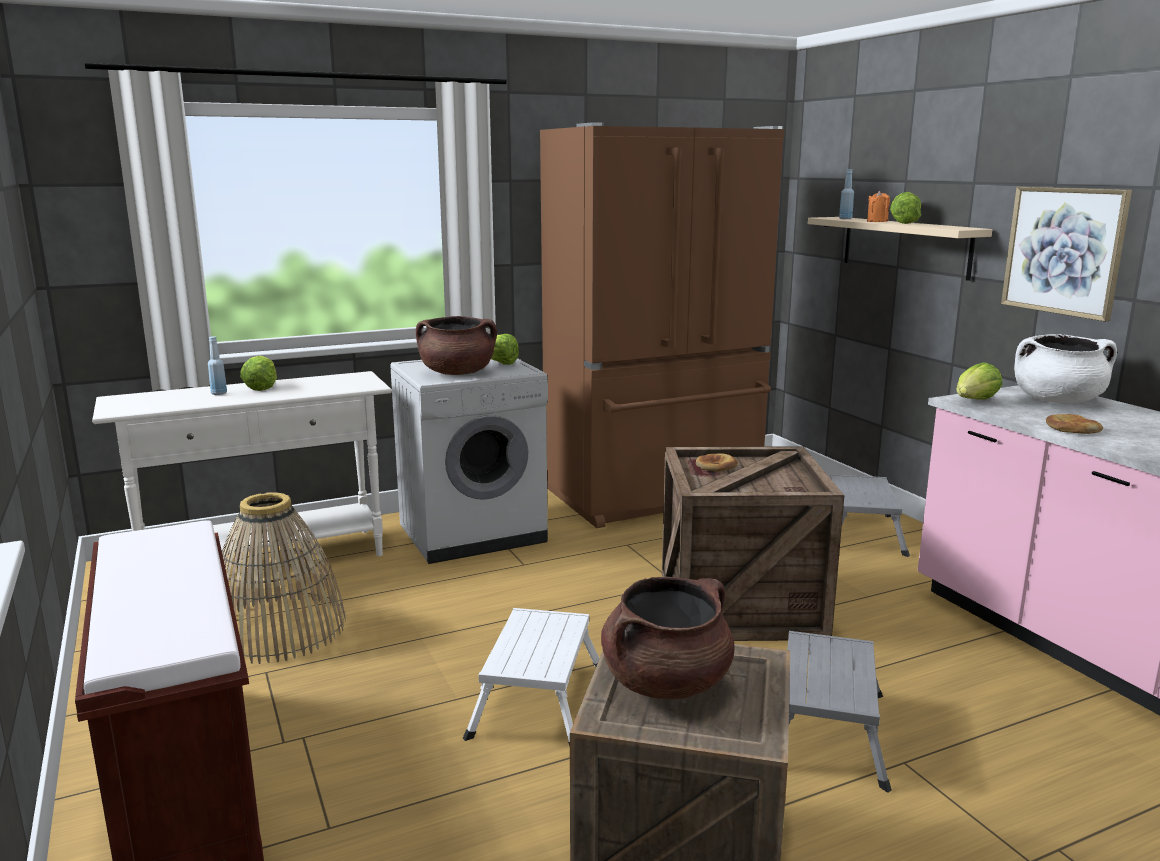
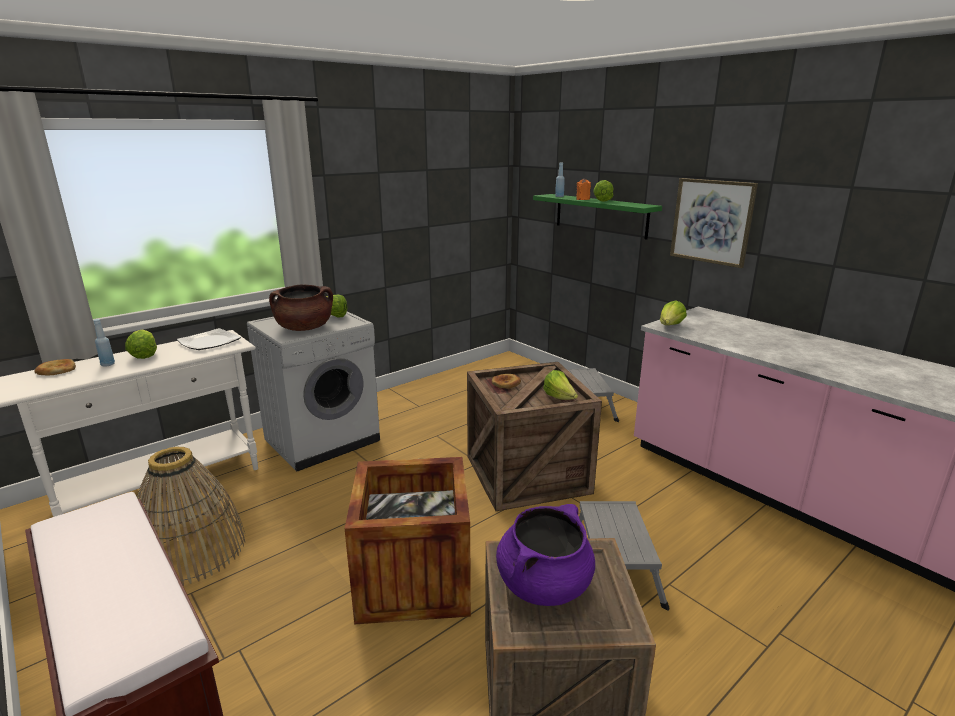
camera: 15 degrees left, 5 degrees up
(339, 381) = (209, 342): none -> plate
(538, 699) = (413, 578): white step ladder -> crate
(656, 495) = (444, 392): brown fridge -> none
(666, 682) = (544, 584): brown cooking pot -> purple cooking pot
(785, 489) = (559, 398): none -> lettuce
(905, 246) = (600, 215): beige shelf -> green shelf
(1057, 401) = (717, 321): white cooking pot -> none
(1072, 428) = (739, 345): bread -> bread (56, 370)

